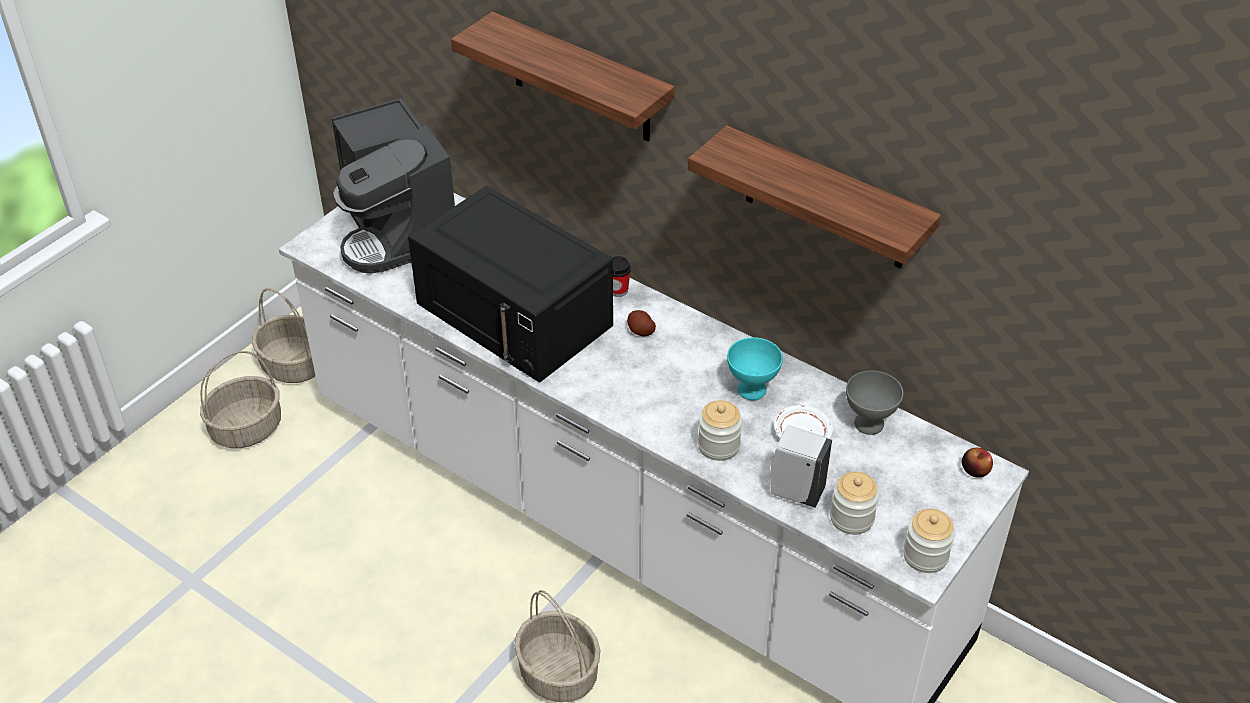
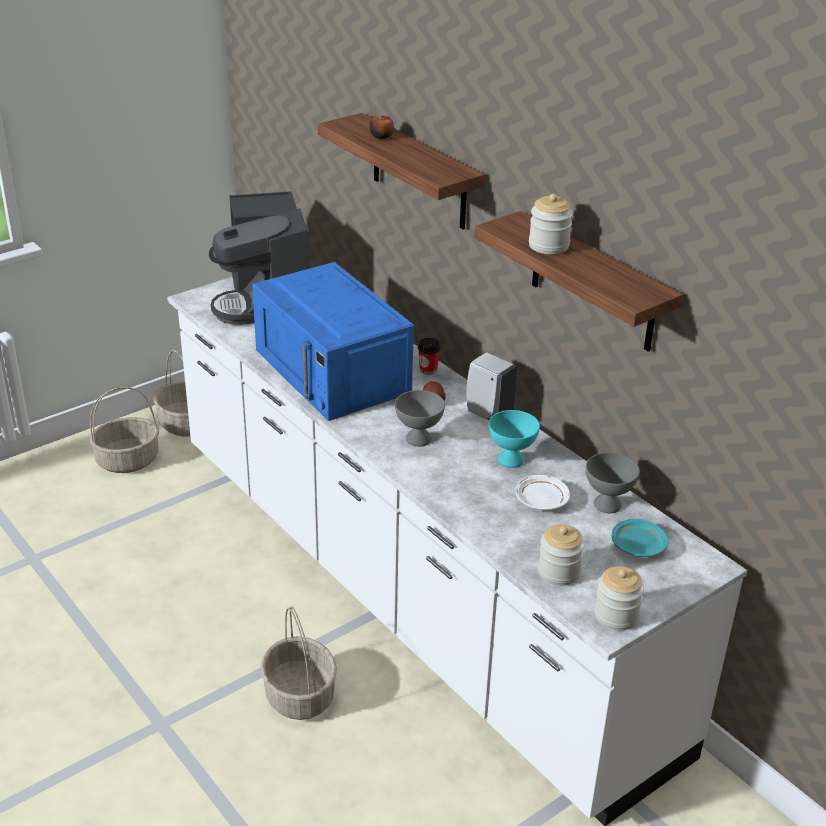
camera: 15 degrees right, 10 degrees down
(516, 314) = (333, 371): black microwave -> blue microwave
(646, 385) = (419, 439): none -> grey bowl
(718, 446) = (461, 494): jar -> jar (548, 246)
(794, 491) = (514, 541): white soap dispenser -> white soap dispenser (488, 414)
(917, 469) = (638, 547): none -> turquoise plate
(975, 470) = (694, 559): apple -> apple (381, 136)

